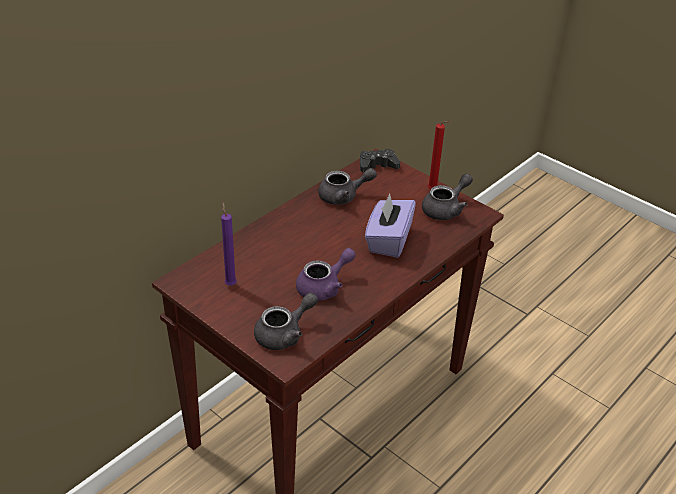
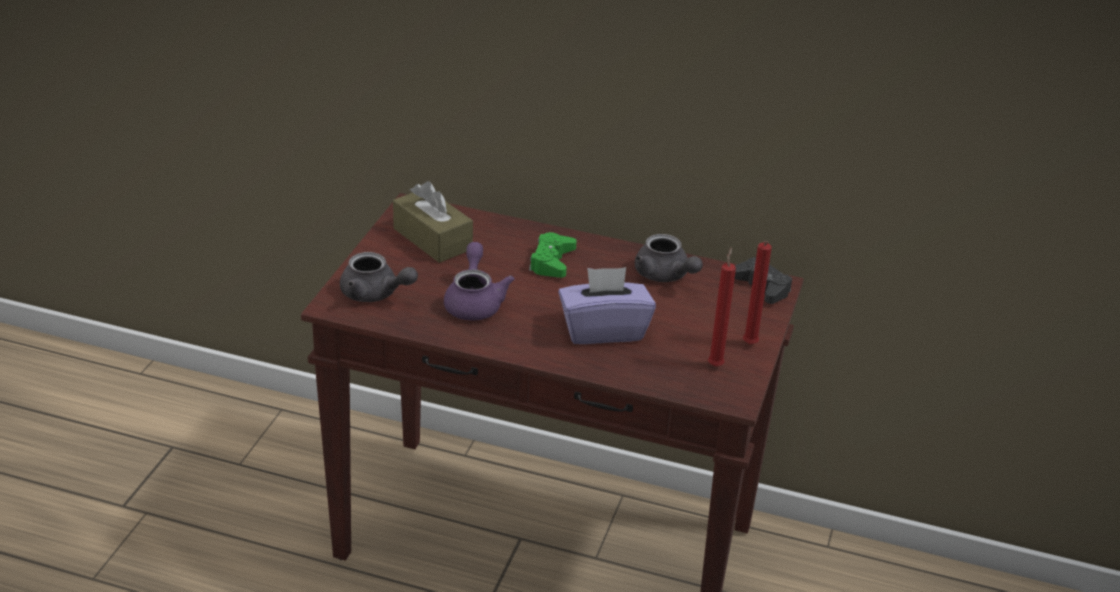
camera: 65 degrees right, 5 degrees down
(230, 284) = (432, 239): purple candle -> brown tissue box
(297, 237) = (552, 262): none -> green game controller
(324, 287) = (474, 302): purple teapot -> purple teapot turned 120 degrees counterclockwise
(446, 209) = (716, 364): grey teapot -> red candle

